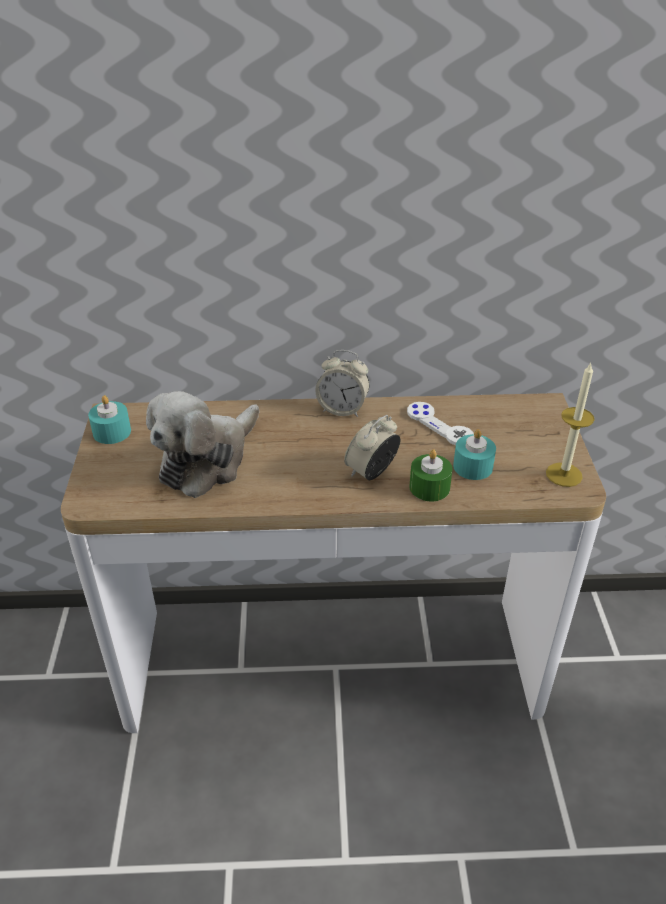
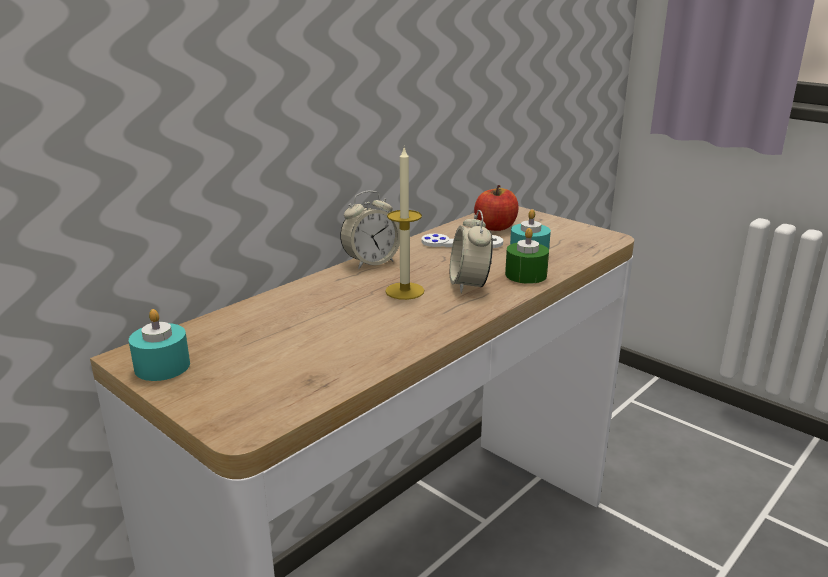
camera: 45 degrees left, 15 degrees down
(207, 460) = (315, 339): plush toy -> none
(498, 421) = (495, 227): none -> apple
(564, 474) = (587, 235): candle -> candle (404, 291)

